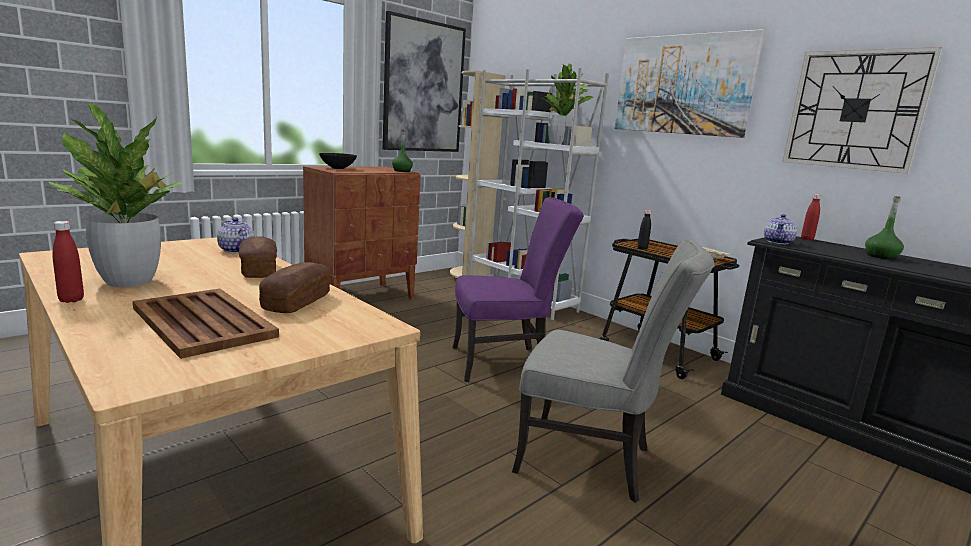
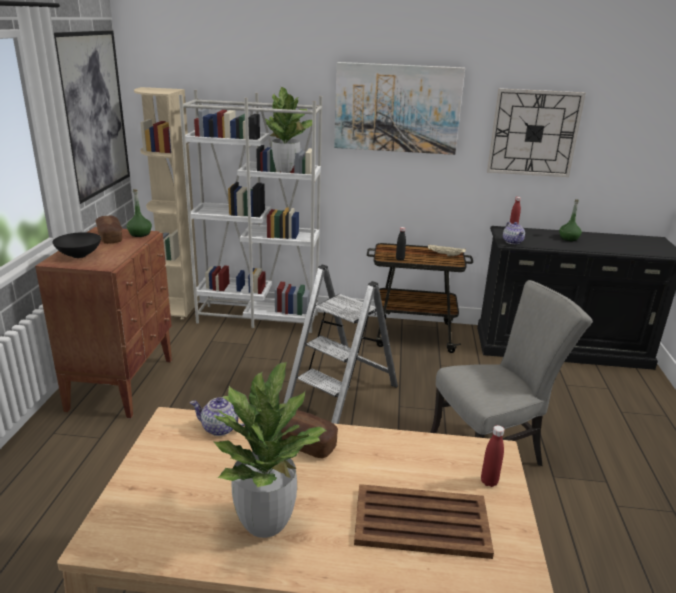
camera: 40 degrees left, 10 degrees up
(71, 300) = (293, 571): red bottle -> red bottle (489, 481)
(297, 302) = (411, 461): bread -> bread (110, 237)
(506, 362) = (343, 396): purple chair -> grey step ladder

